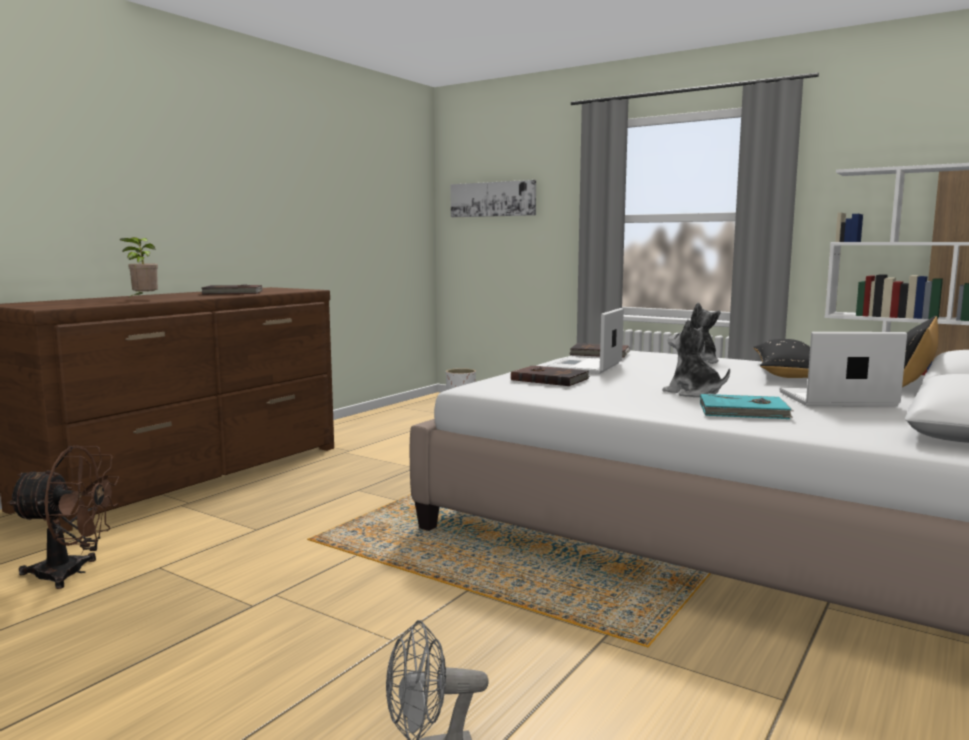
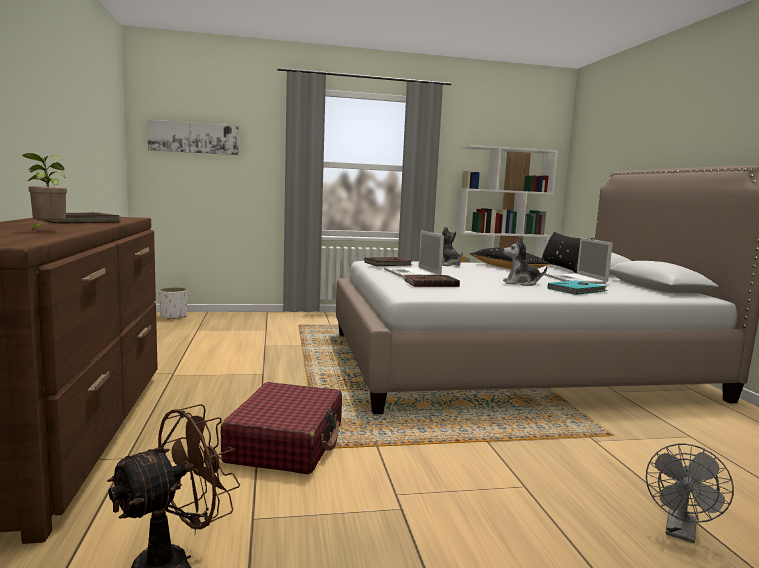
camera: 45 degrees left, 0 degrees up
(297, 527) = (286, 443): none -> red suitcase
(835, 399) = (576, 279): laptop -> laptop turned 60 degrees counterclockwise

